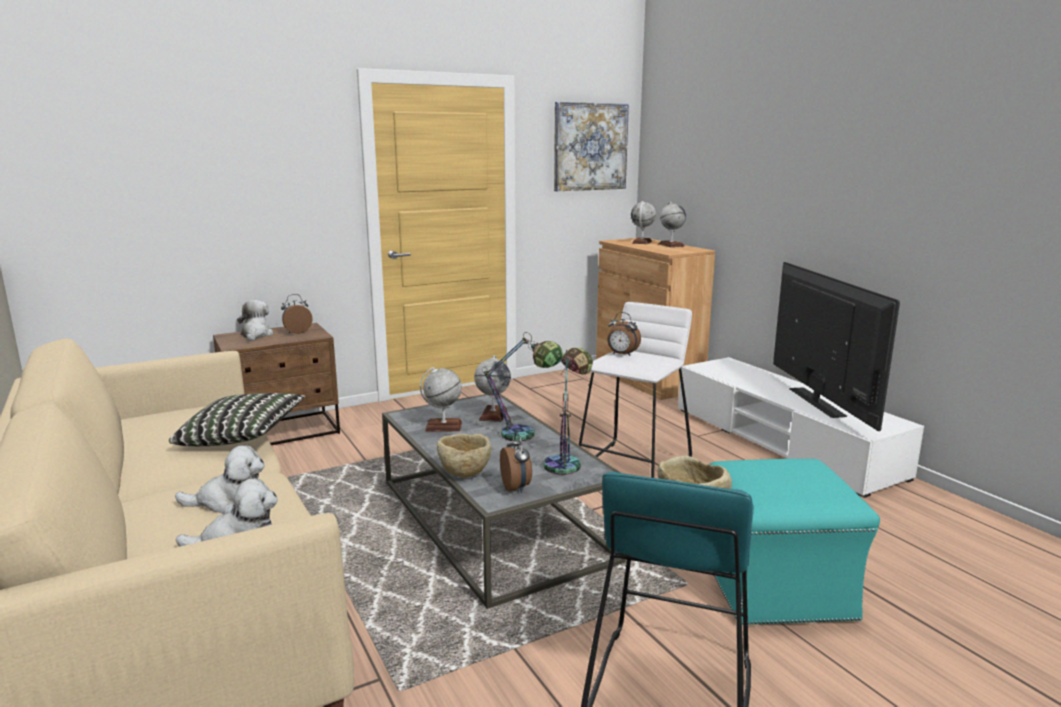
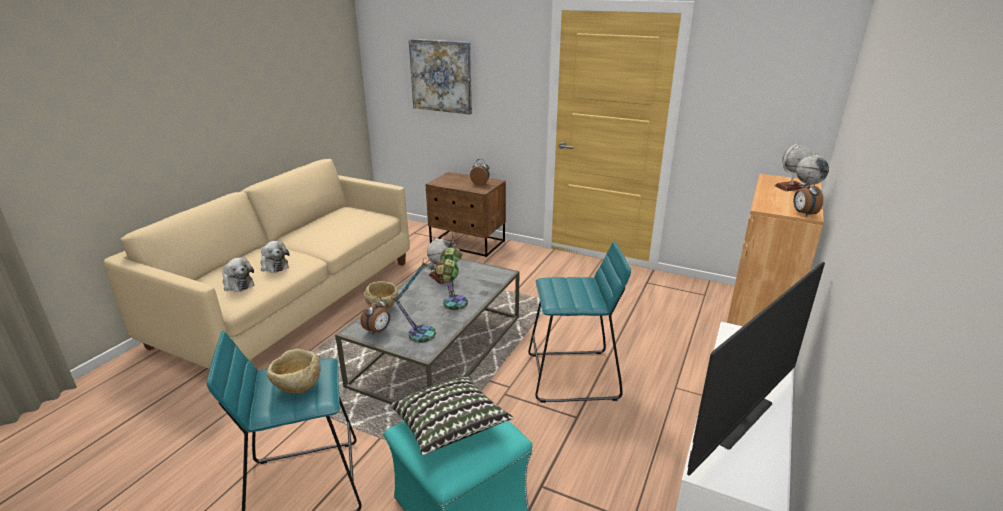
camera: 55 degrees right, 10 degrees up
(242, 438) = (344, 237): pillow -> pillow (450, 427)
(256, 335) = (461, 179): plush toy -> none
(493, 414) = (478, 284): globe -> none
(590, 147) = (777, 75): picture -> picture (441, 76)
(622, 354) = (576, 282): alarm clock -> alarm clock (803, 213)
(634, 468) = (573, 376): white stool -> turquoise stool

